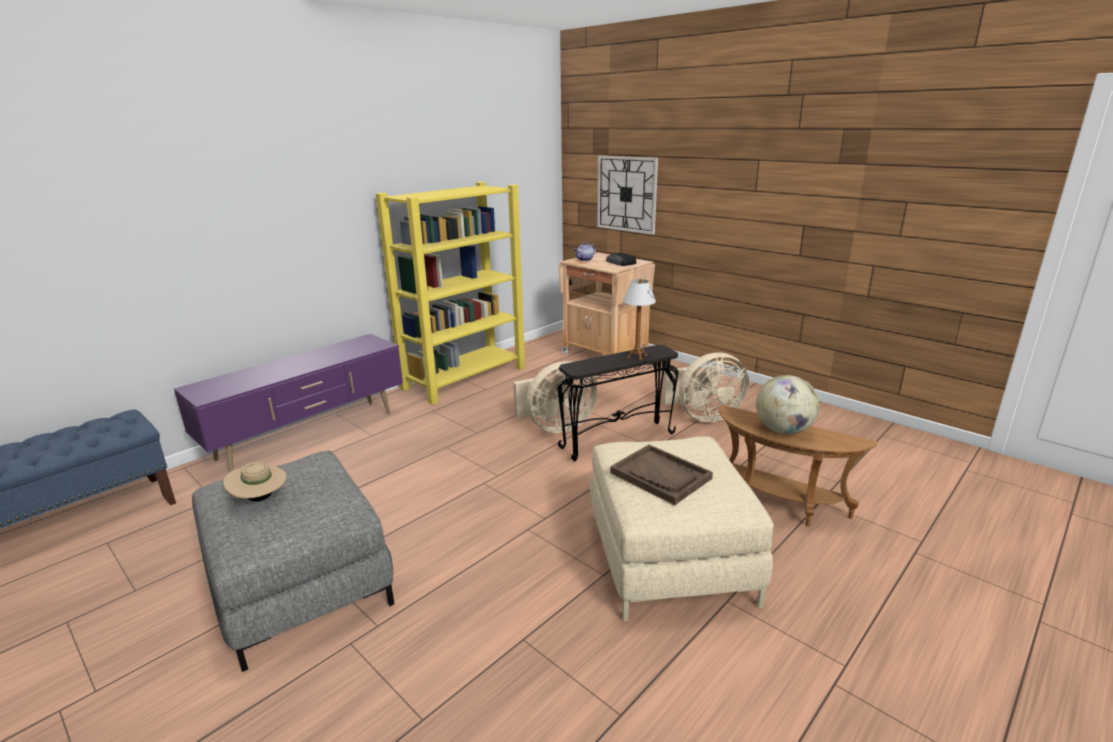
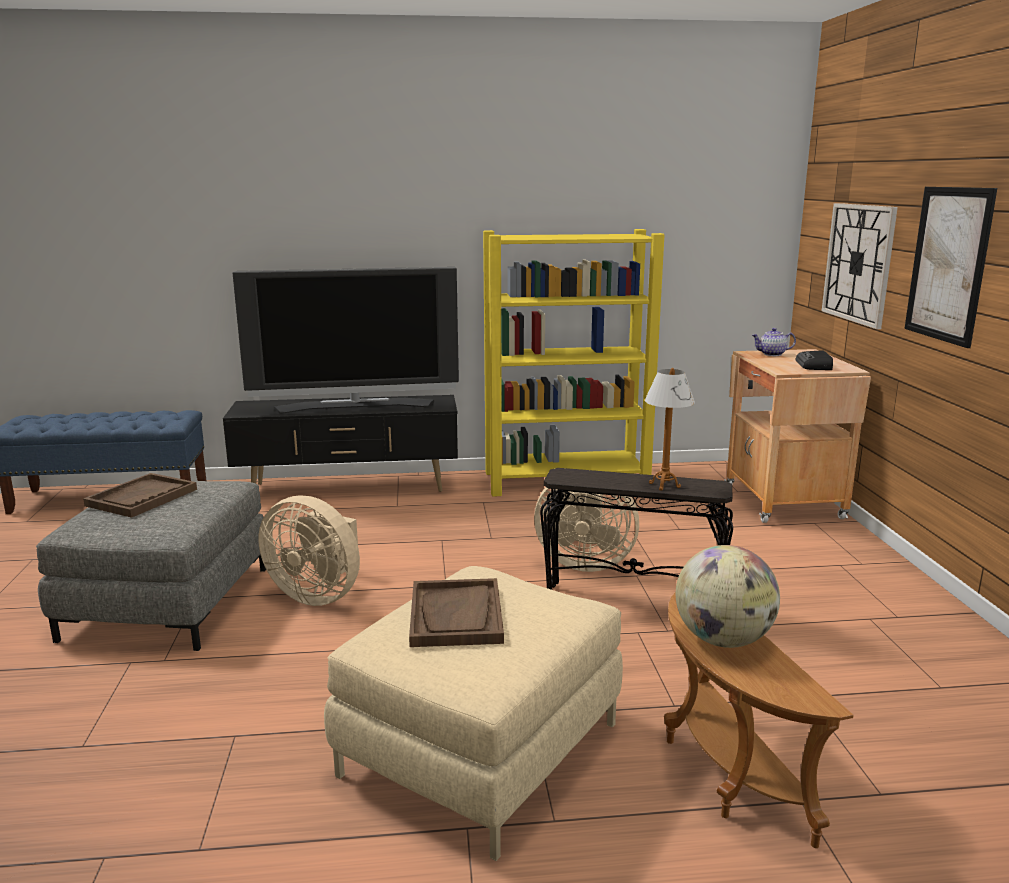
camera: 40 degrees right, 5 degrees down
(260, 499) = (142, 498): beige hat -> brown tray
(308, 363) = (355, 406): none -> television
(309, 435) = (349, 488): purple tv stand -> black tv stand
(703, 416) = (802, 622): beige fan -> beige fan (318, 594)
(707, 191) = (948, 264): none -> picture

